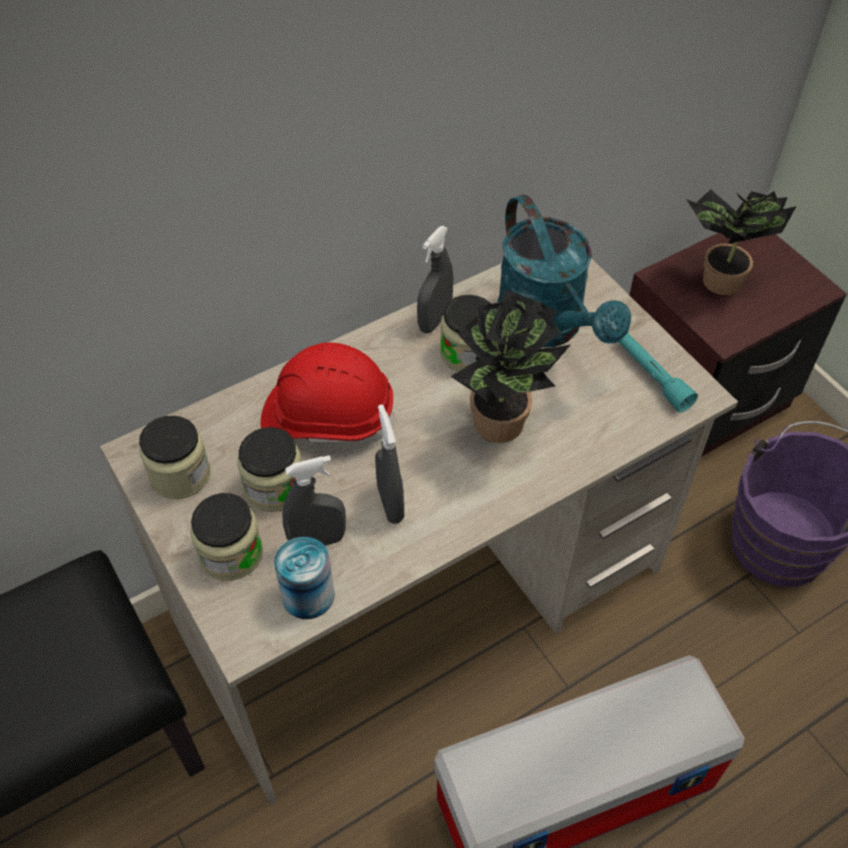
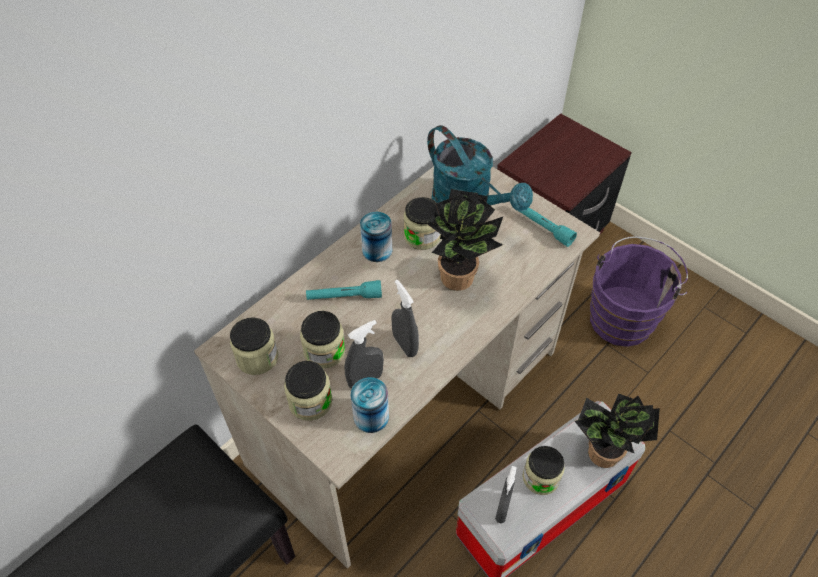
camera: 15 degrees left, 0 degrees up
(328, 416) = (344, 297): red hard hat -> turquoise flashlight
(396, 360) = (377, 250): none -> can
(435, 320) = (393, 219): grey spray bottle -> grey spray bottle (502, 509)
(567, 748) = (540, 477): none -> jar
(717, 283) = (551, 161): potted plant -> potted plant (600, 457)

